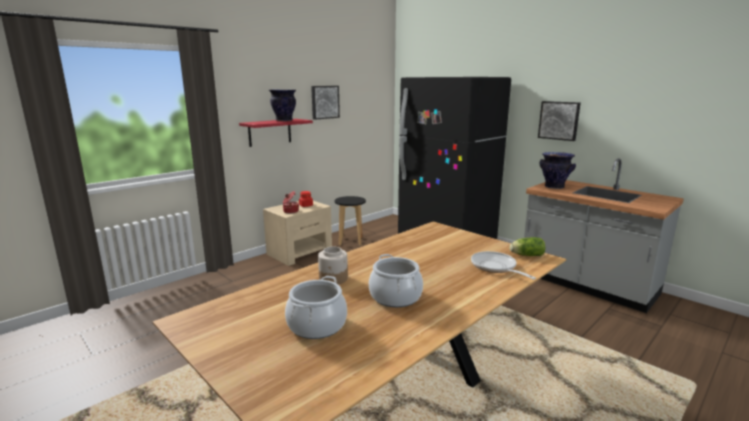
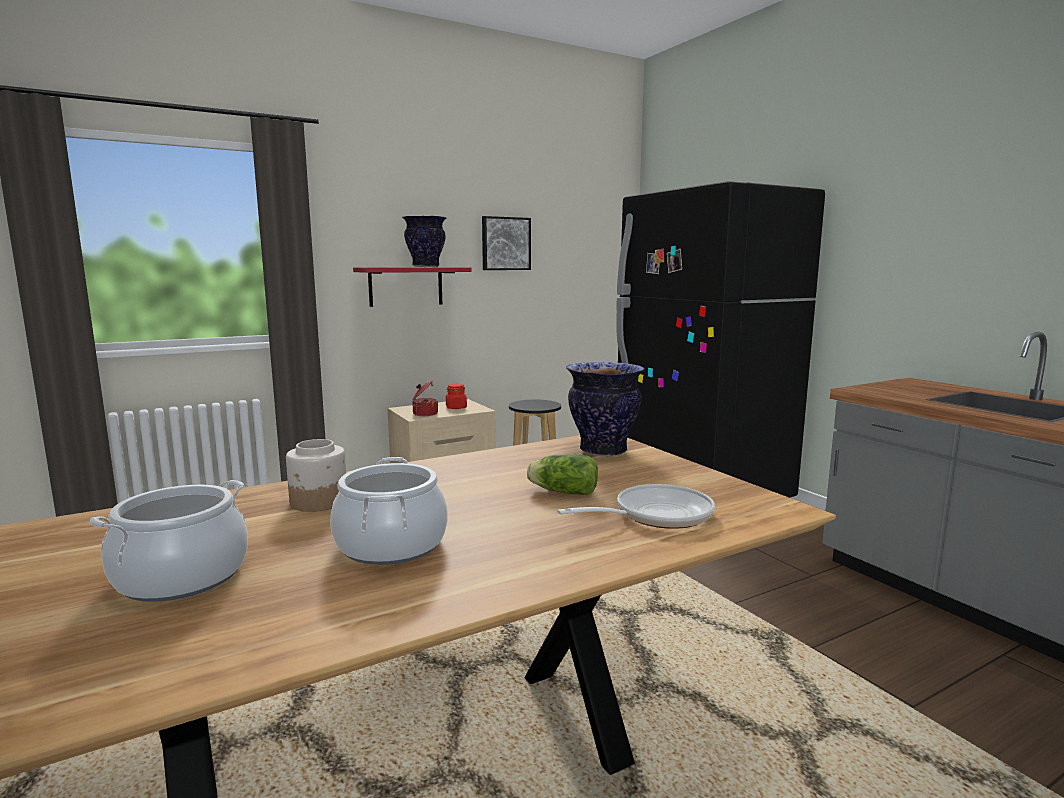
camera: 15 degrees right, 5 degrees down
(495, 267) = (655, 515): frying pan -> frying pan turned 75 degrees clockwise
(525, 255) = (744, 500): lettuce -> lettuce (561, 492)
(554, 187) = (893, 389): vase -> vase (604, 451)
(559, 120) = (916, 264): picture -> none

